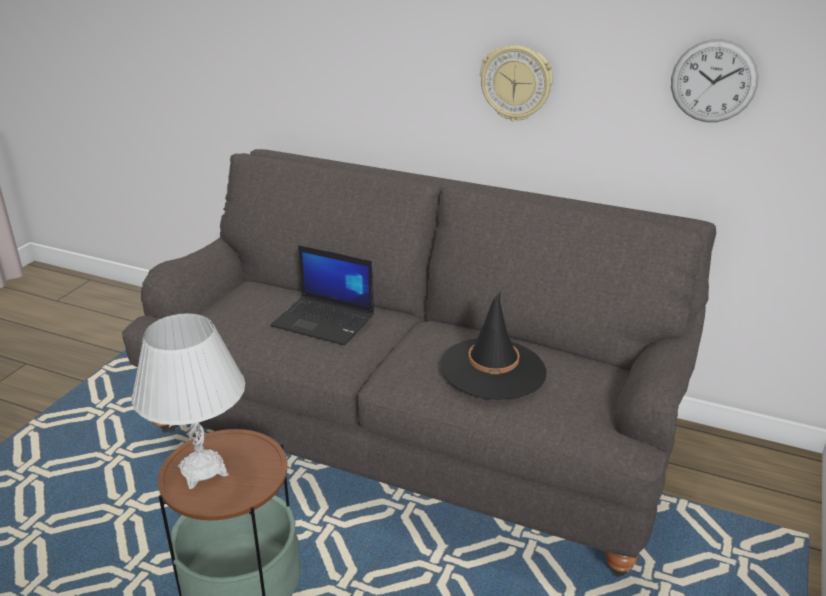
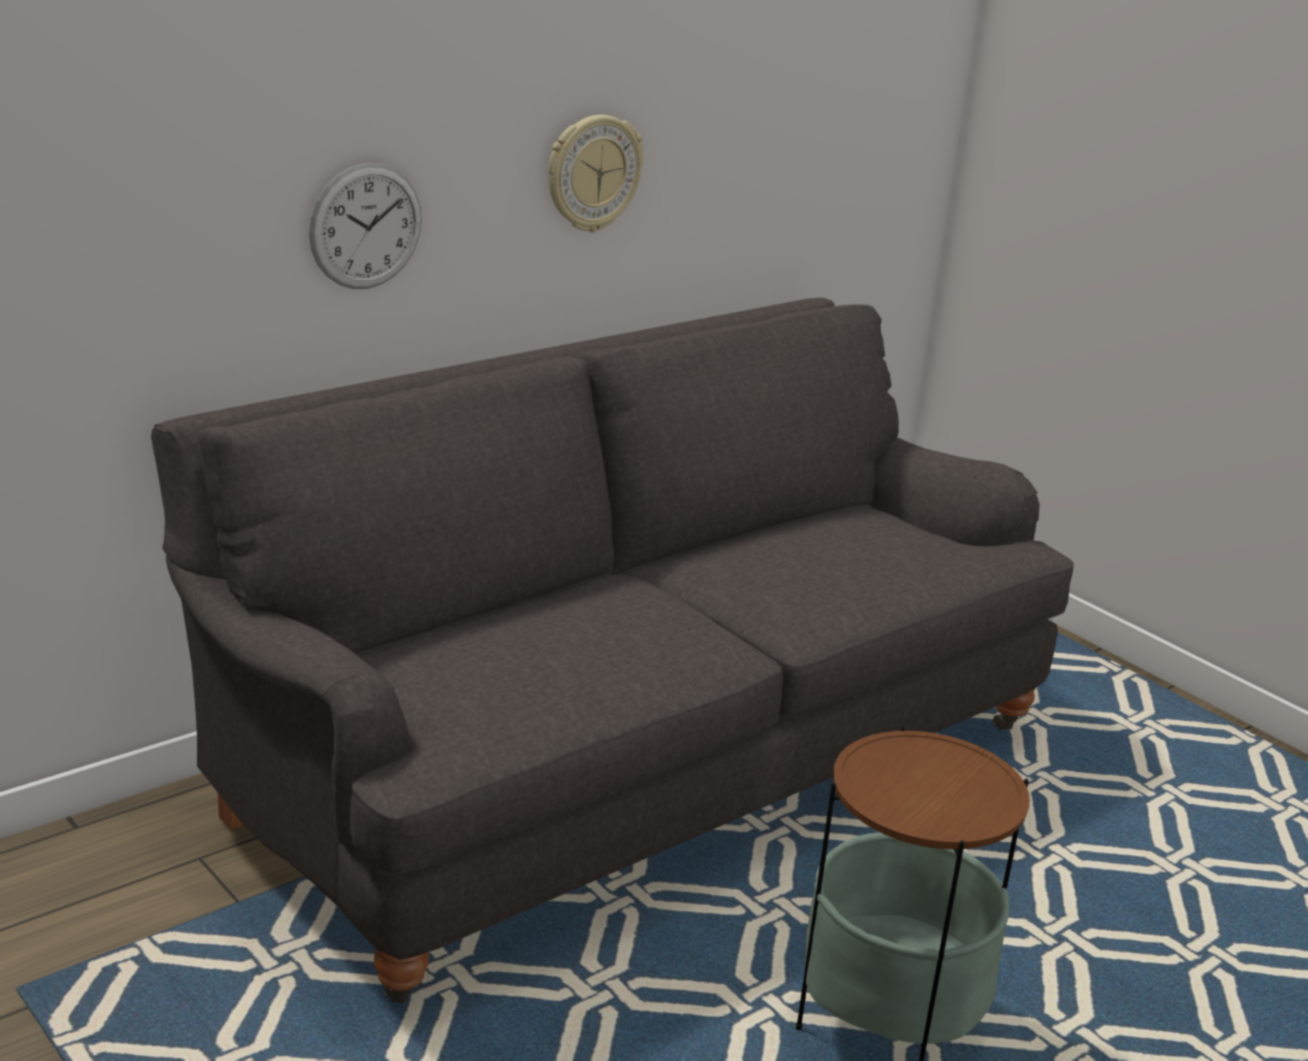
camera: 65 degrees left, 5 degrees down
(202, 470) = (924, 798): white table lamp -> none
(325, 320) = (606, 617): laptop -> none
(493, 369) = (842, 554): black hat -> none
(713, 81) = (803, 118): wall clock -> wall clock (366, 226)

